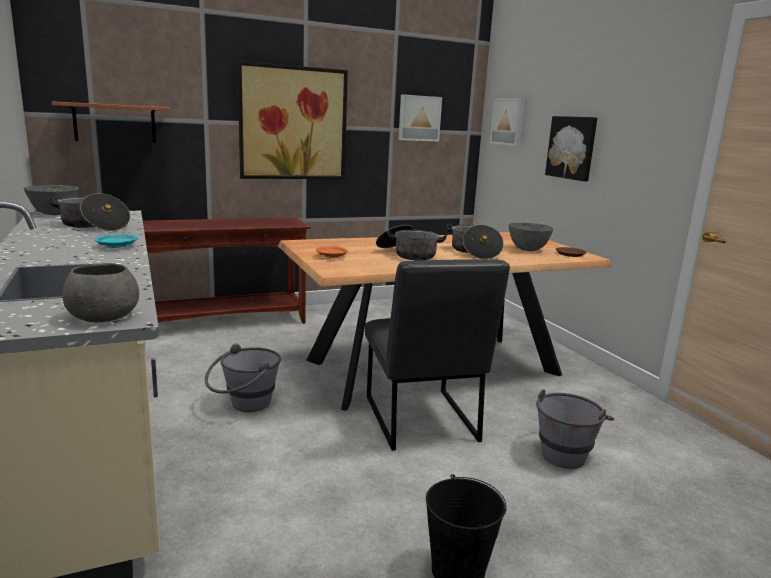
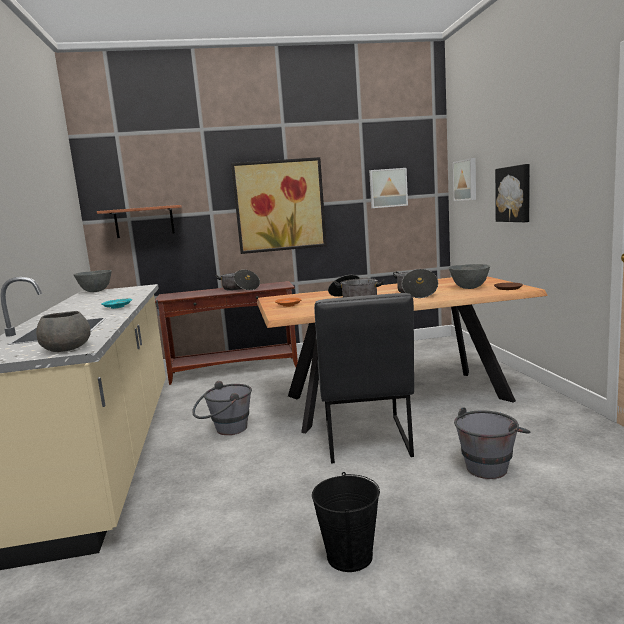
camera: 15 degrees right, 5 degrees down
(93, 225) = (114, 296): cooking pot -> cooking pot (239, 288)

